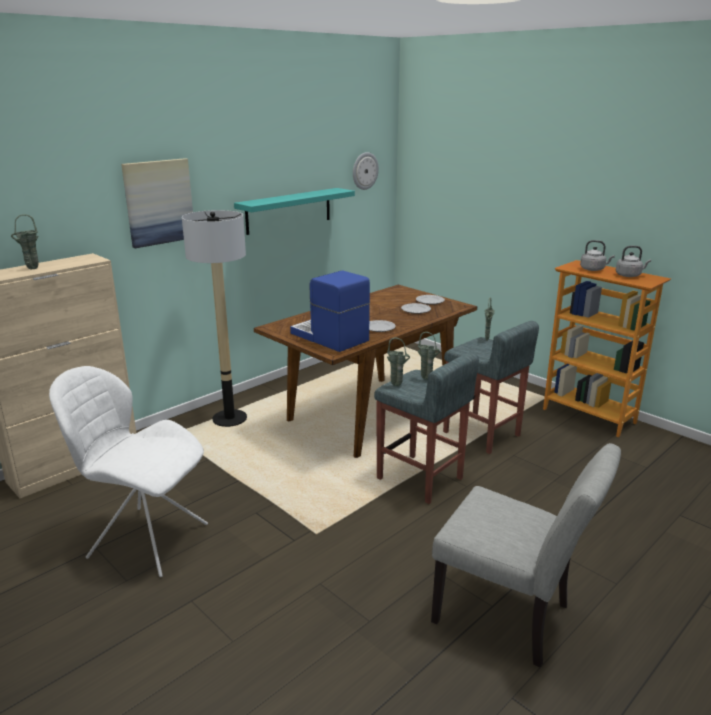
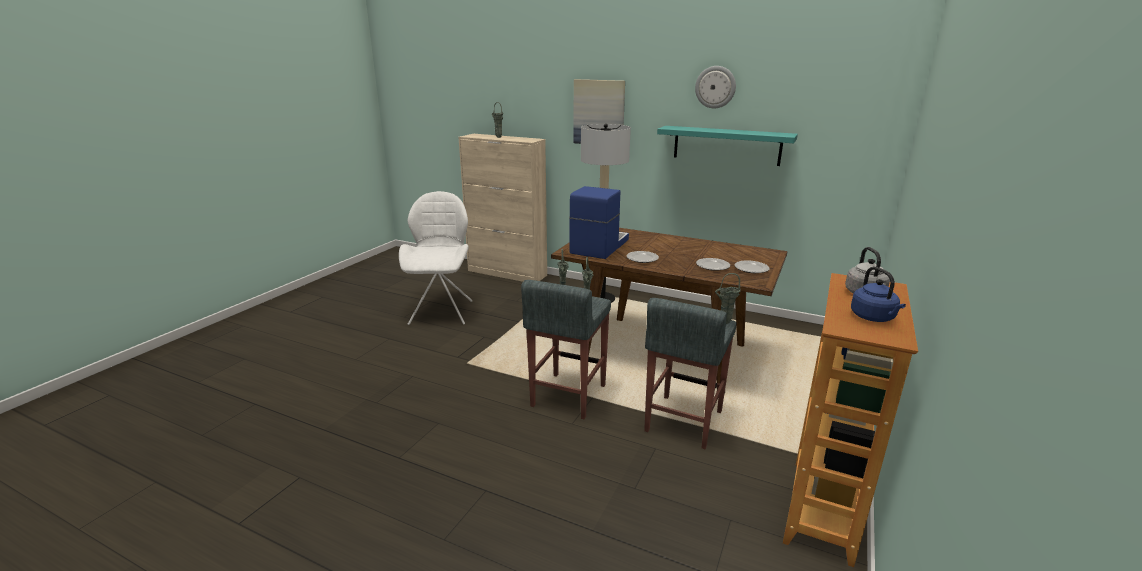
camera: 70 degrees right, 0 degrees up
(364, 171) = (848, 121): wall clock -> wall clock (715, 87)
(511, 618) = (385, 469): grey chair -> none
(629, 275) = (874, 318): grey kettle -> blue kettle

